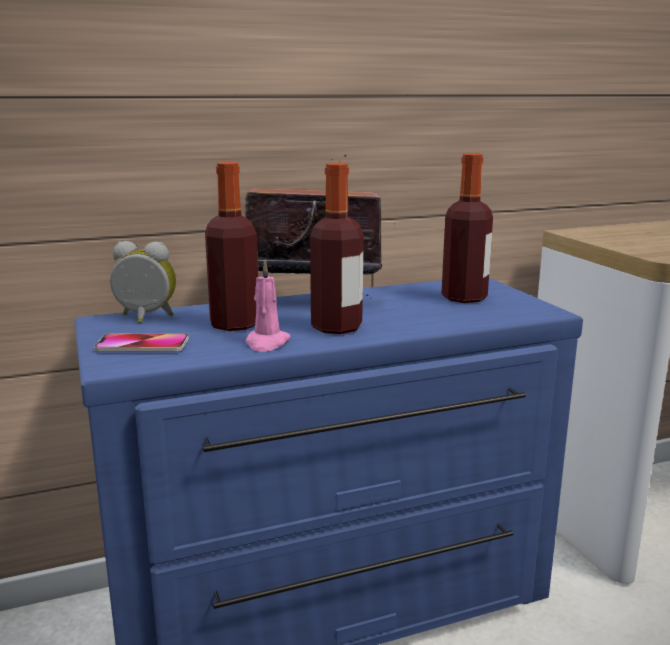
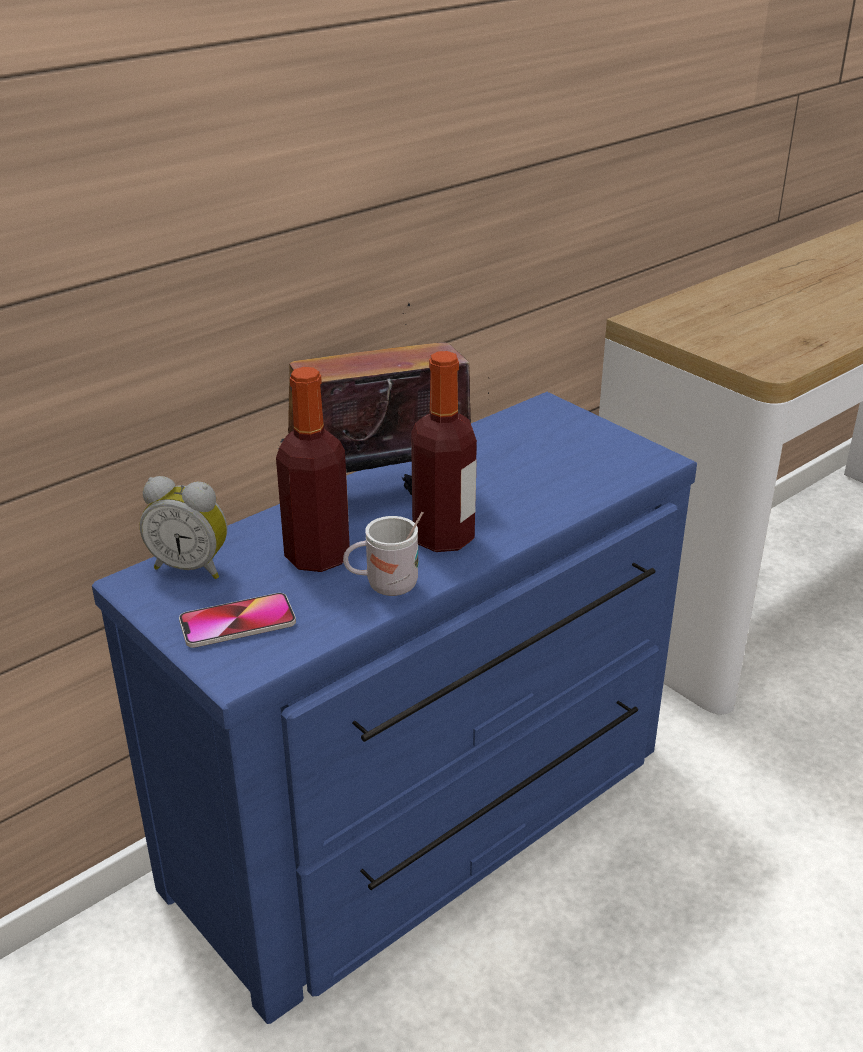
camera: 20 degrees left, 15 degrees up
(145, 318) = (191, 566): alarm clock -> alarm clock turned 150 degrees counterclockwise
(266, 343) = (384, 586): pink candle -> white mug
(464, 298) = (551, 447): bottle -> none

